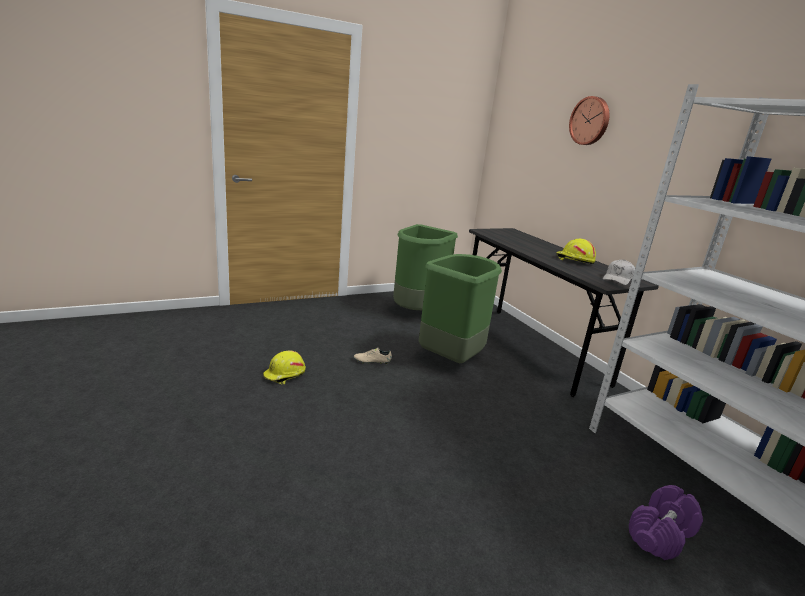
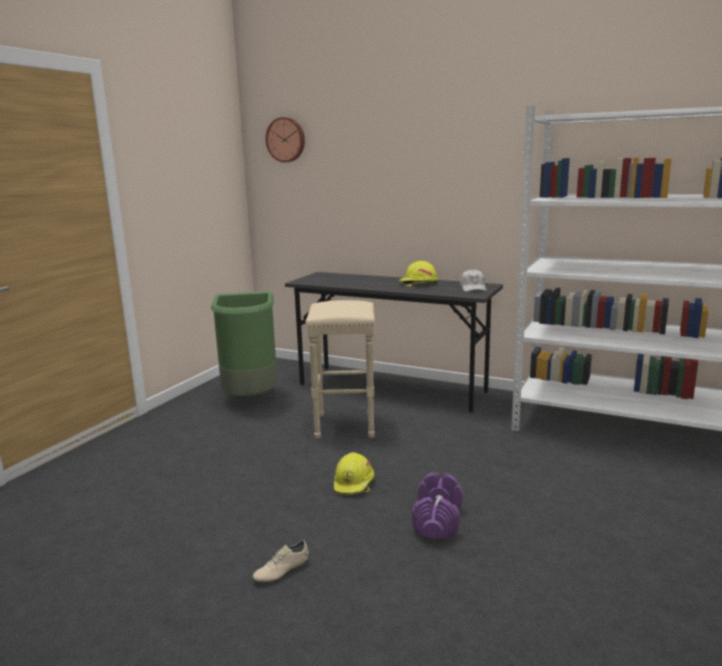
camera: 35 degrees left, 5 degrees down
(285, 375) = (206, 519): yellow hard hat -> yellow hard hat (354, 483)
(372, 361) = (276, 462): beige shoe -> beige shoe (282, 571)
(451, 359) = (343, 426): green trash can -> beige stool
(590, 121) = (382, 146): wall clock -> wall clock (286, 140)
(661, 534) = (631, 474): purple dumbbell -> purple dumbbell (438, 520)

